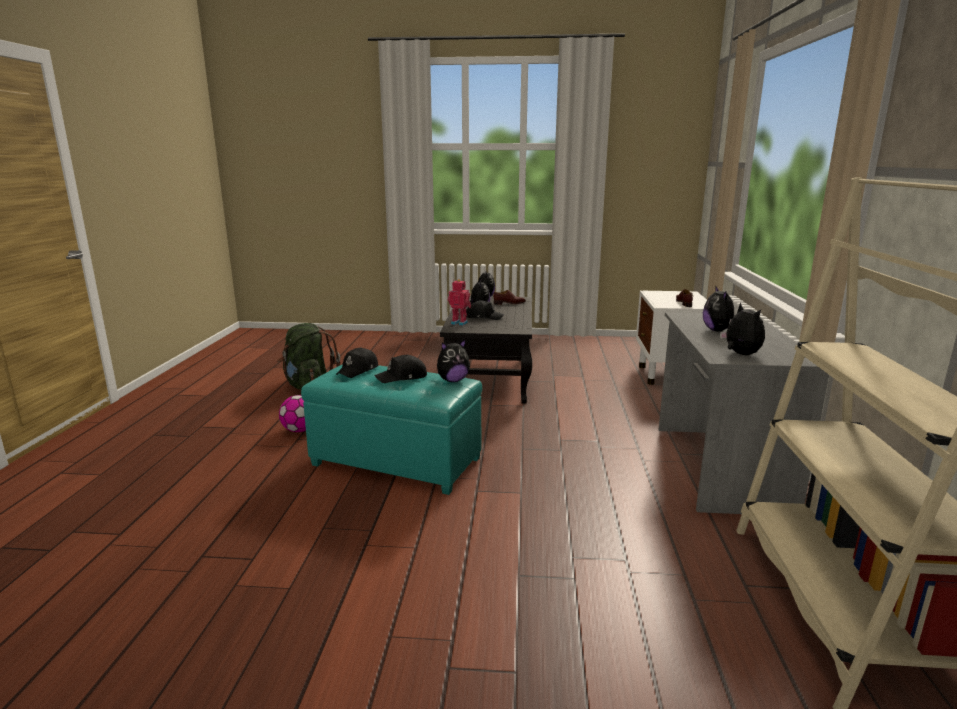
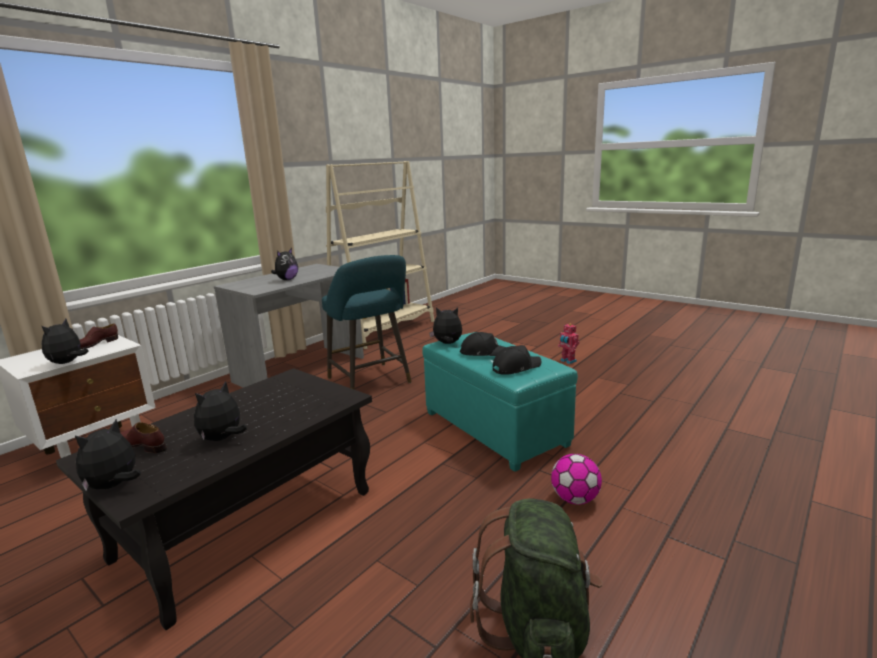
camera: 145 degrees left, 0 degrees up
(459, 323) = (317, 408): toy robot -> toy robot (567, 361)
(483, 317) = (263, 414): black cap -> none
(601, 475) = (371, 382): none -> turquoise stool
(740, 354) = (330, 270): plush toy -> plush toy (67, 363)

